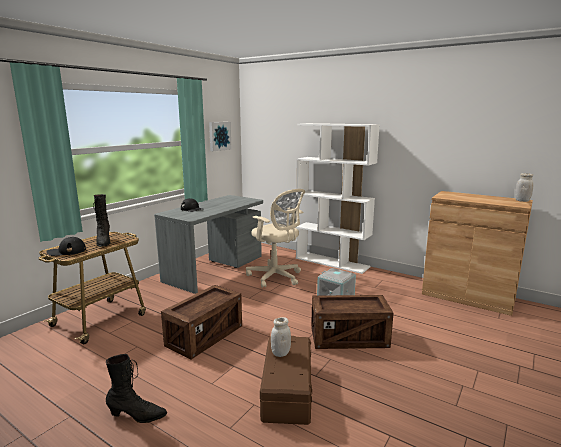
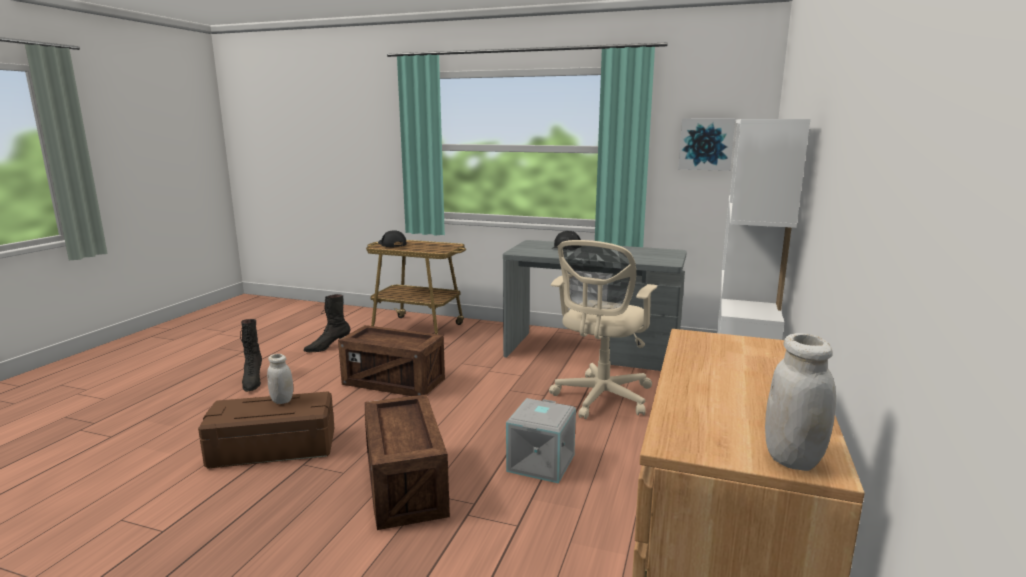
camera: 75 degrees right, 0 degrees up
(103, 242) = (425, 247): black boot -> black boot (327, 347)

